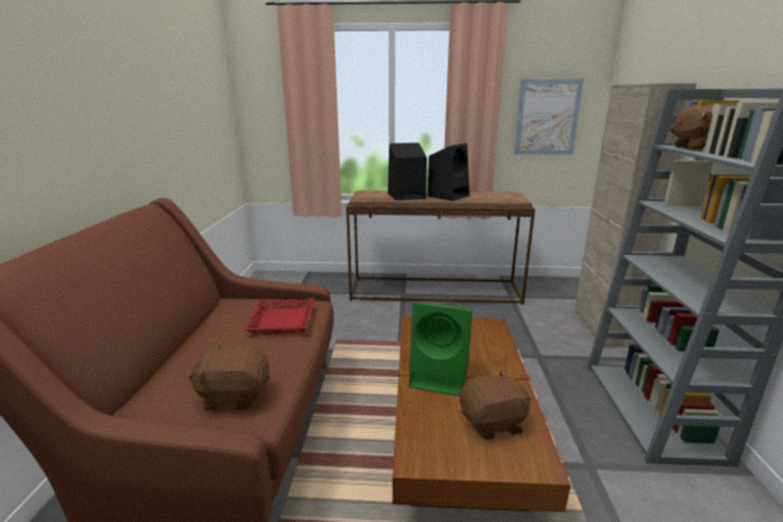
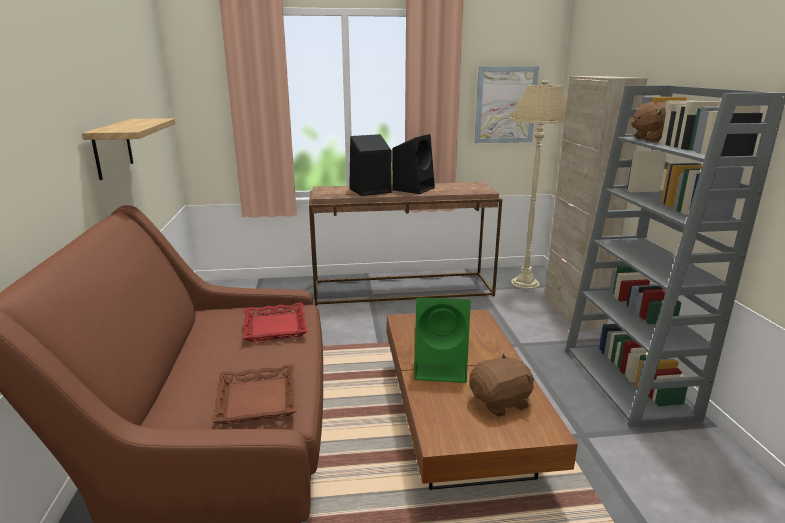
camera: 10 degrees left, 0 degrees up
(159, 146) = (112, 148): none -> shelf
(234, 395) = (258, 400): brown plush toy -> brown tray
(557, 294) = (525, 284): none -> beige floor lamp

